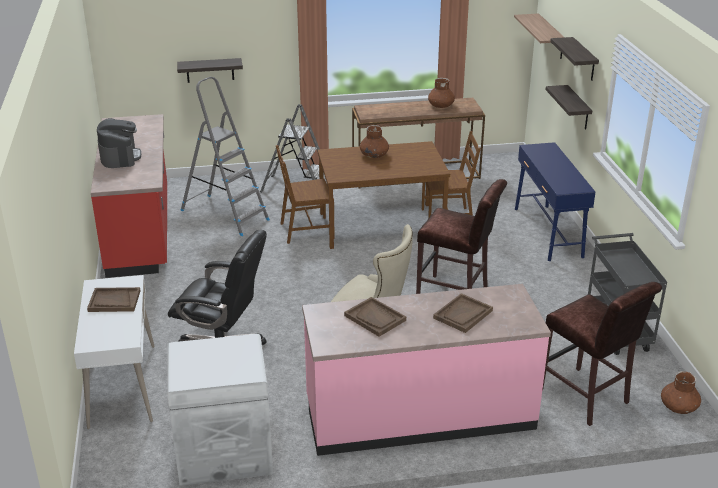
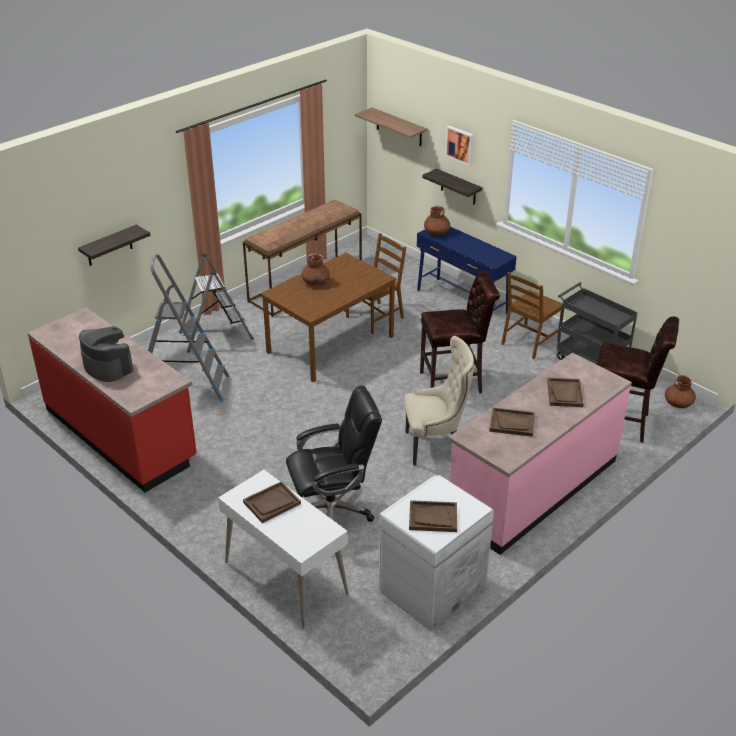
camera: 35 degrees left, 5 degrees up
(204, 364) = (433, 517): none -> brown tray
(306, 230) = (273, 373): brown chair -> brown chair (530, 342)
(441, 105) = (319, 215): brown vase -> brown vase (436, 232)
(584, 59) = (460, 145): shelf -> picture

